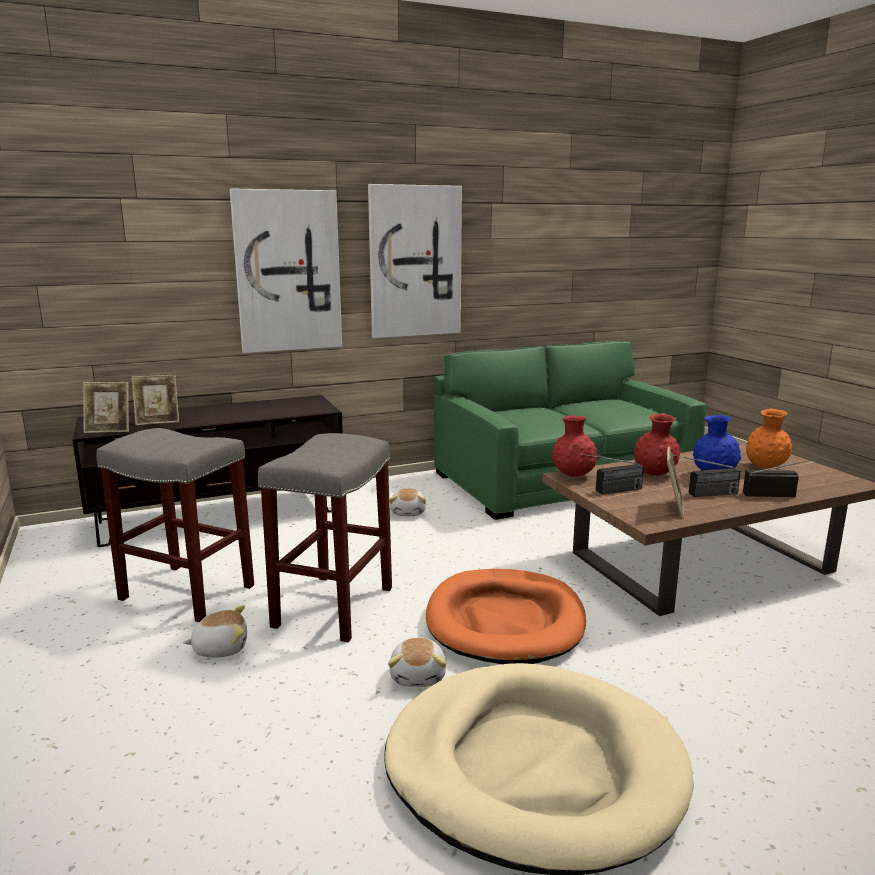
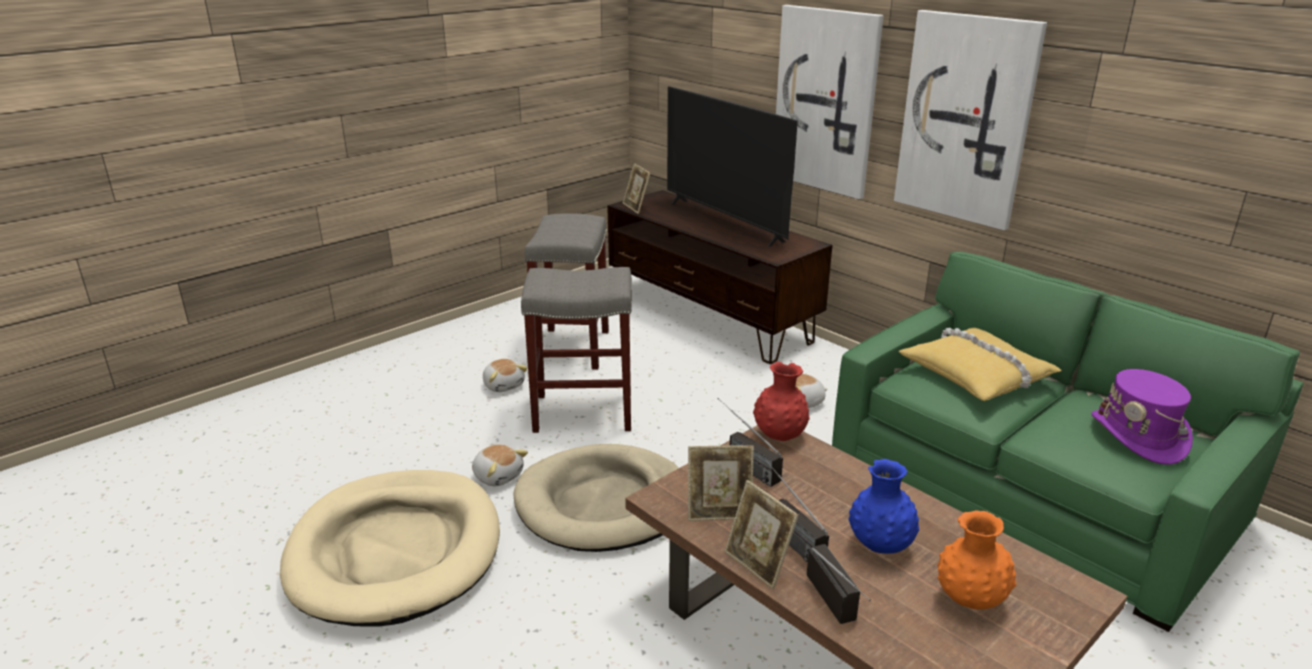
camera: 70 degrees right, 10 degrees up
(158, 422) = (672, 214): picture frame -> picture frame (758, 564)
(215, 411) = (724, 222): none -> television
(419, 676) = (498, 475): plush toy -> plush toy turned 120 degrees counterclockwise
(505, 621) = (604, 504): orange dog bed -> beige dog bed
(531, 416) = (977, 374): none -> yellow pillow
(620, 405) = (1138, 436): none -> purple hat
(654, 474) = (839, 494): red vase -> none

